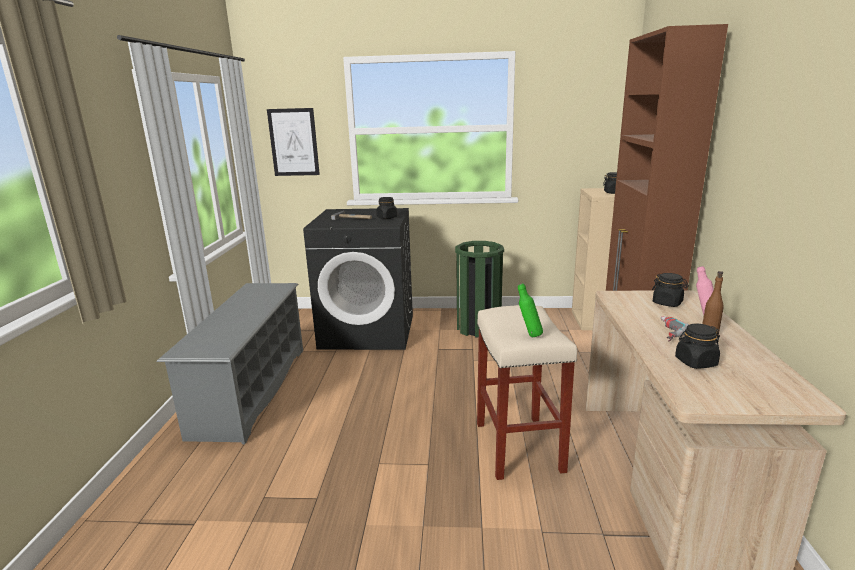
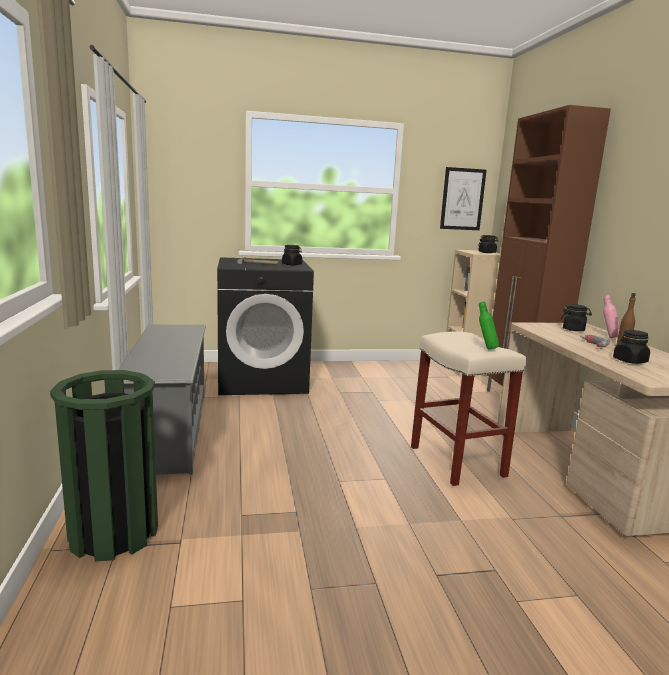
camera: 15 degrees left, 5 degrees down
(293, 142) = (187, 189): picture -> picture (462, 199)
(478, 328) = (368, 376): green trash can -> green trash can (114, 533)

